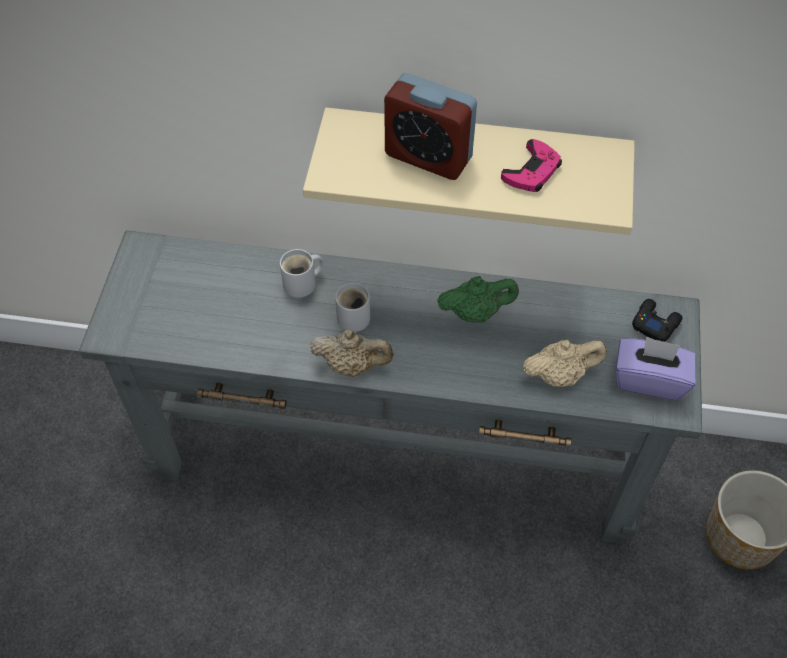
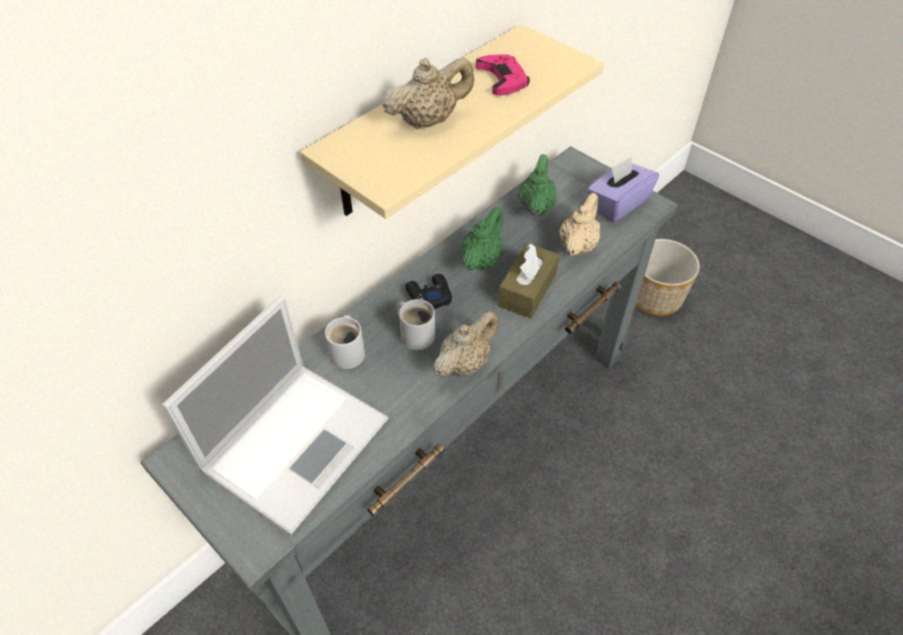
camera: 55 degrees left, 5 degrees down
(201, 304) = (297, 441): none -> laptop
(428, 156) = (429, 121): alarm clock -> beige teapot
(469, 365) = (527, 290): none -> brown tissue box
(582, 316) = (536, 206): none -> green teapot
(655, 323) = (573, 175): black game controller -> black game controller (428, 296)

